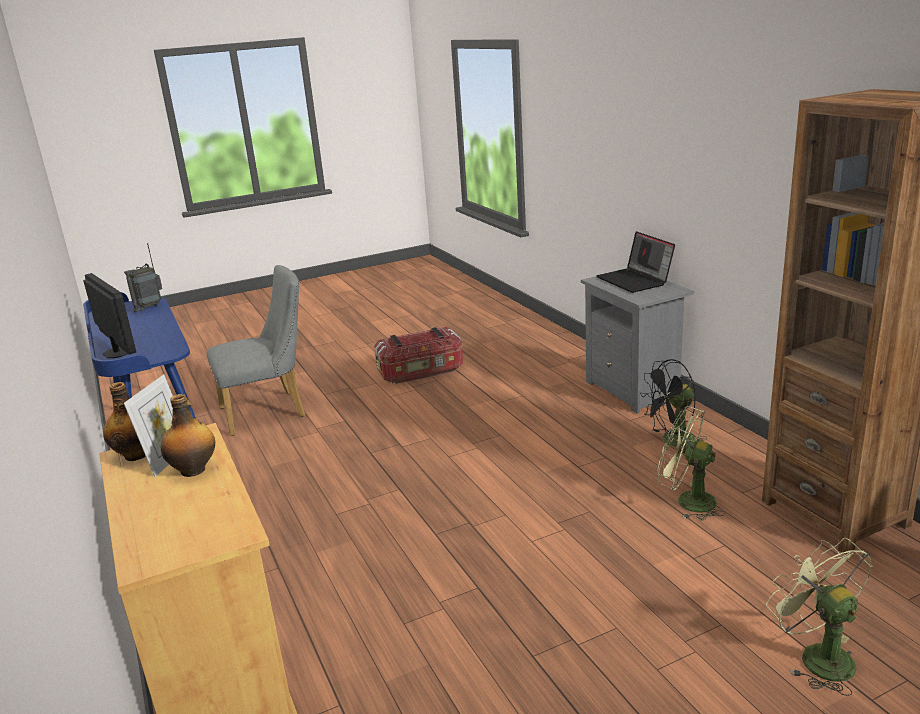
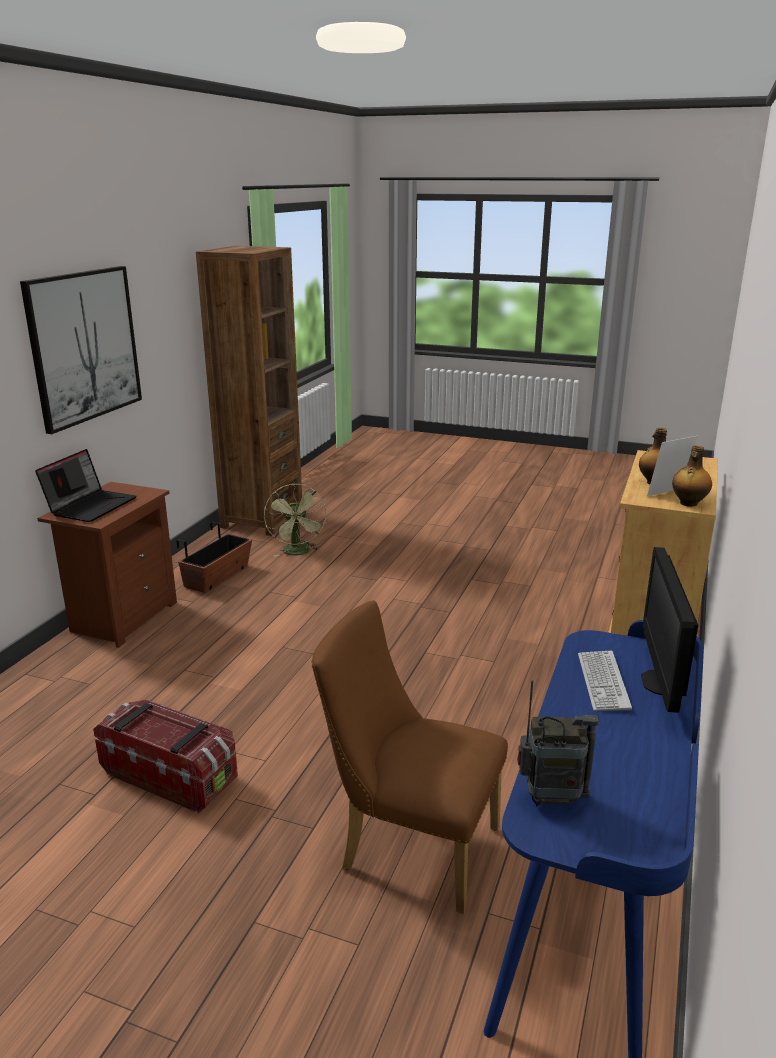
camera: 135 degrees left, 0 degrees up
(151, 341) = (603, 681): none -> keyboard
(269, 411) = (409, 846): grey chair -> brown chair
(634, 390) = (122, 617): grey nightstand -> brown nightstand
(673, 442) = (217, 576): black fan -> planter
(699, 155) = (84, 346): none -> picture
(817, 656) = (390, 505): green fan -> none

